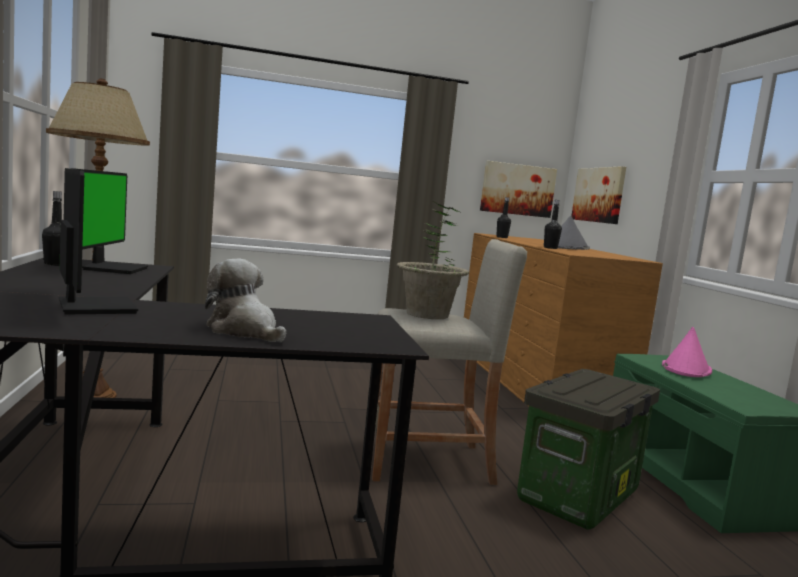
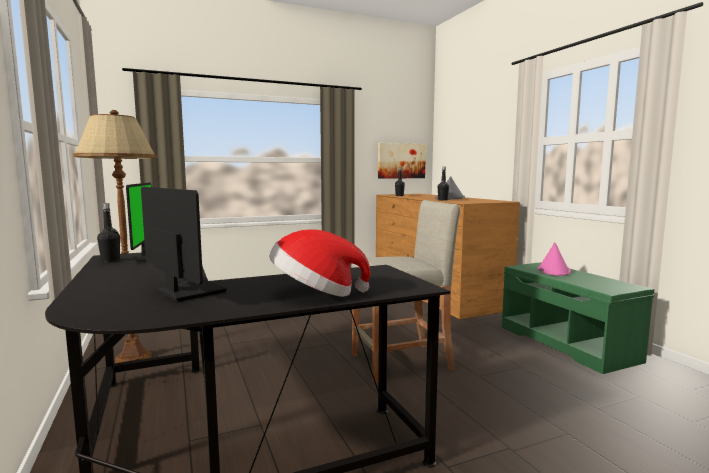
camera: 10 degrees left, 0 degrees up
(244, 331) = (316, 293): plush toy -> hat
(427, 315) = (391, 259): potted plant -> none
(579, 497) = (509, 367): storage box -> none
(599, 195) = (459, 159): picture -> none

